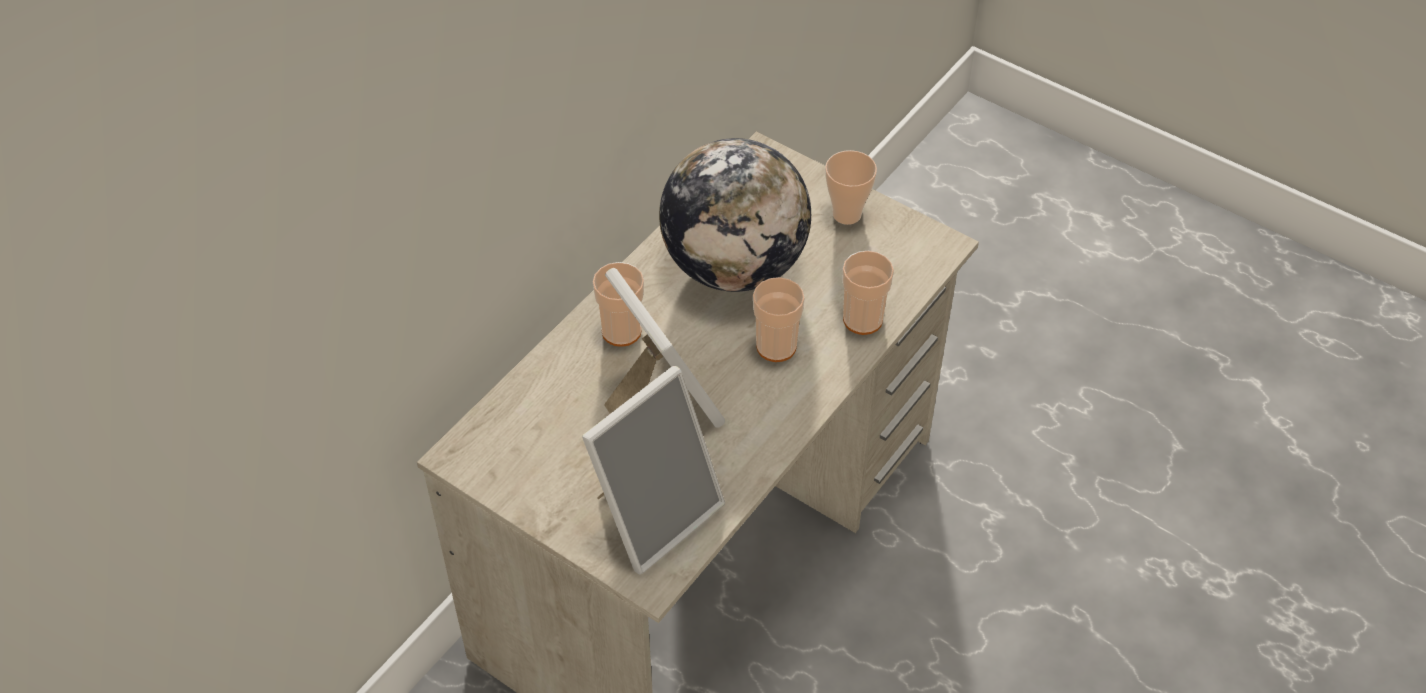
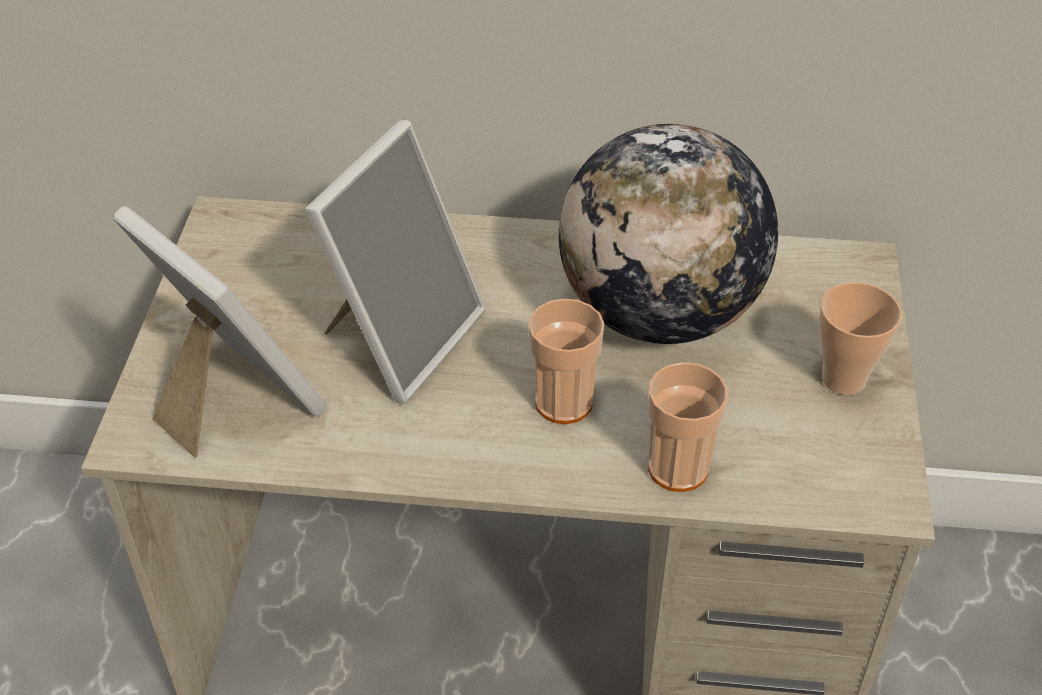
camera: 60 degrees right, 5 degrees down
(621, 331) = (481, 263): cup -> none
(653, 513) = (231, 400): picture frame -> picture frame turned 150 degrees counterclockwise

